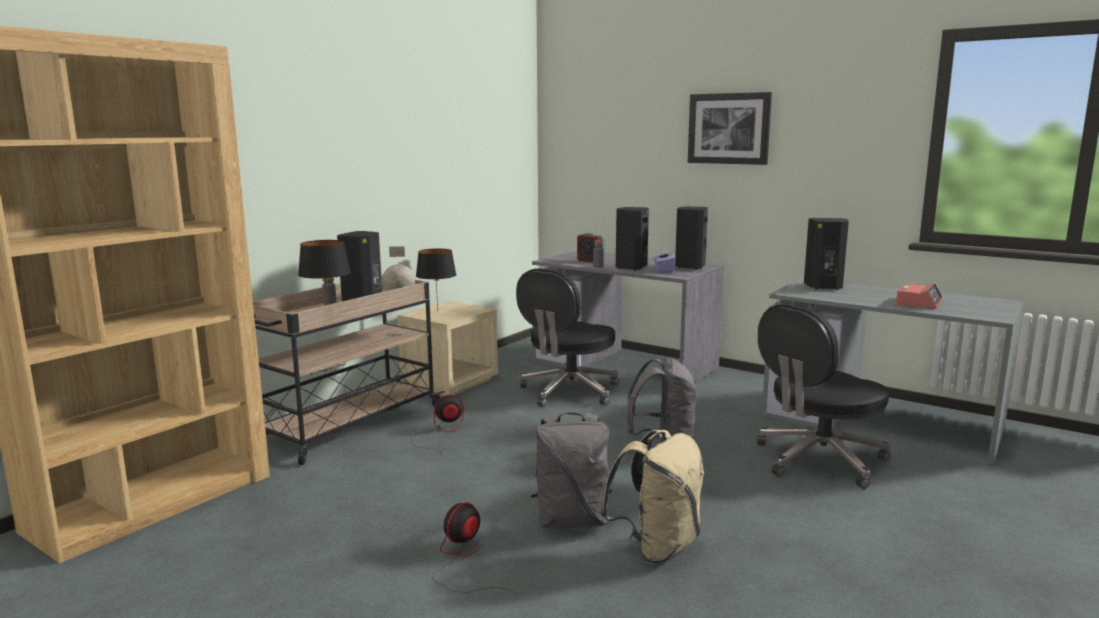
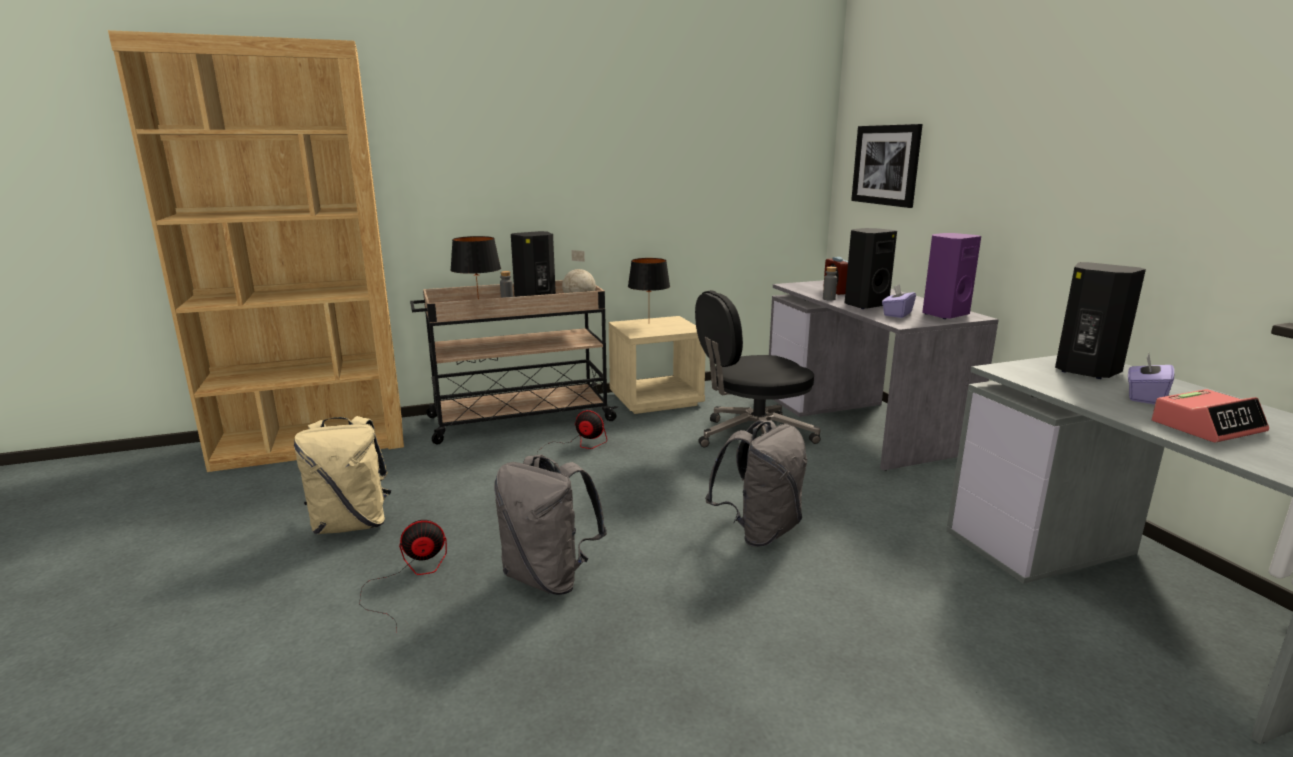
camera: 35 degrees right, 5 degrees up
(656, 547) = (581, 643): beige backpack -> beige backpack (352, 524)
(689, 267) = (943, 314): black speaker -> purple speaker
(729, 128) = (1032, 124): picture -> picture (886, 165)
(818, 460) = (939, 618): black office chair -> none
(872, 295) = (1144, 397): none -> purple tissue box

